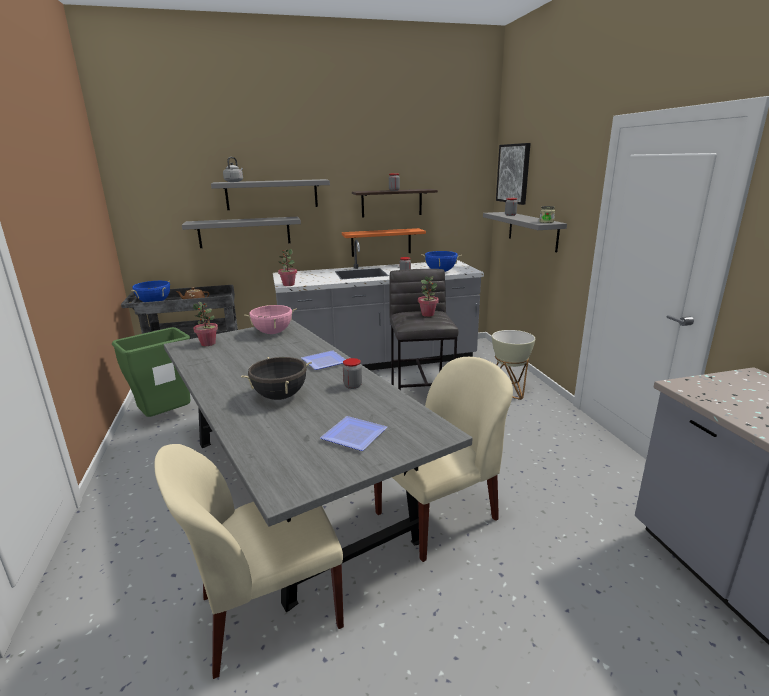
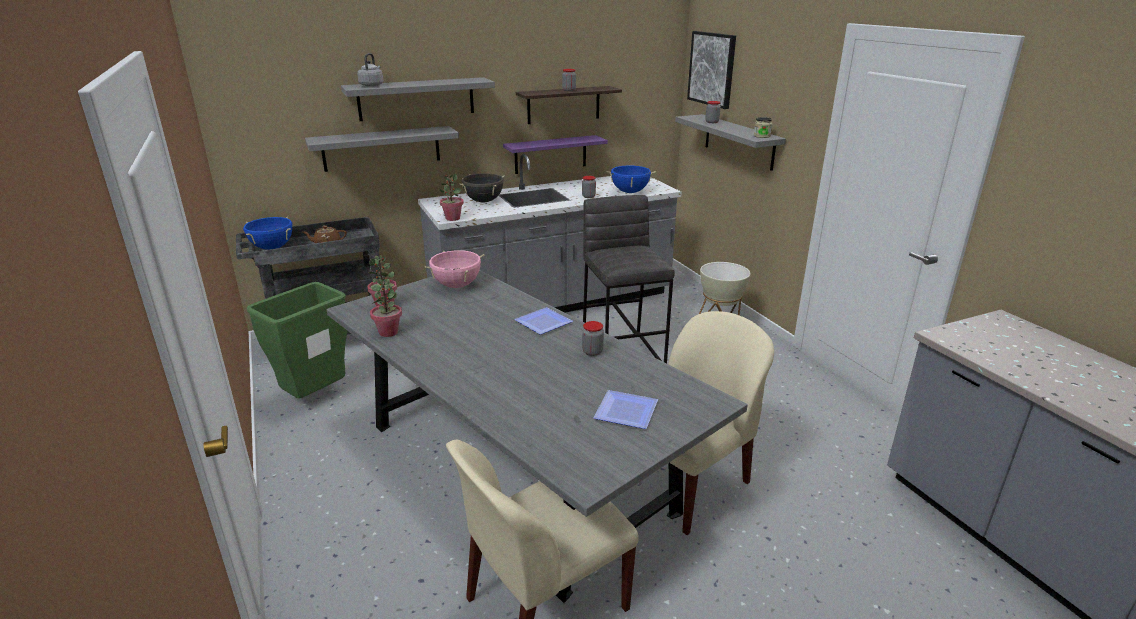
camera: 10 degrees left, 5 degrees up
(280, 396) = (518, 371): black cooking pot -> black cooking pot (484, 201)
(381, 242) = (550, 154): orange shelf -> purple shelf
(428, 314) = (635, 252): potted plant -> potted plant (388, 332)

